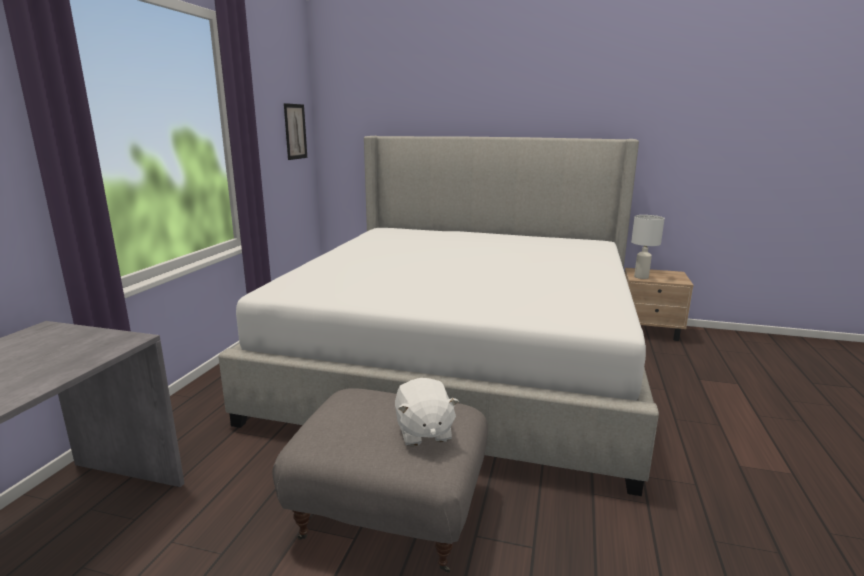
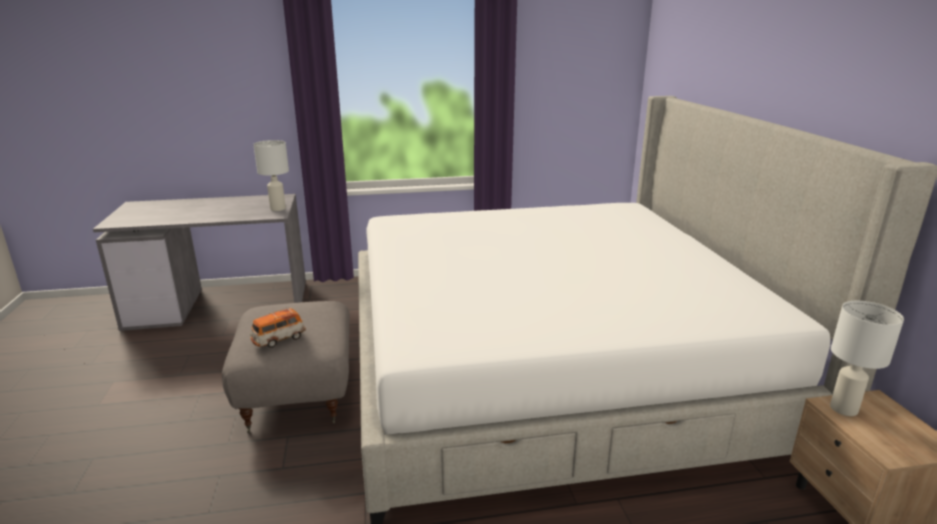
camera: 65 degrees right, 5 degrees up
(97, 337) = (277, 208): none -> white table lamp
(295, 131) = (600, 83): picture -> none
(423, 432) = (279, 339): white plush toy -> toy car

